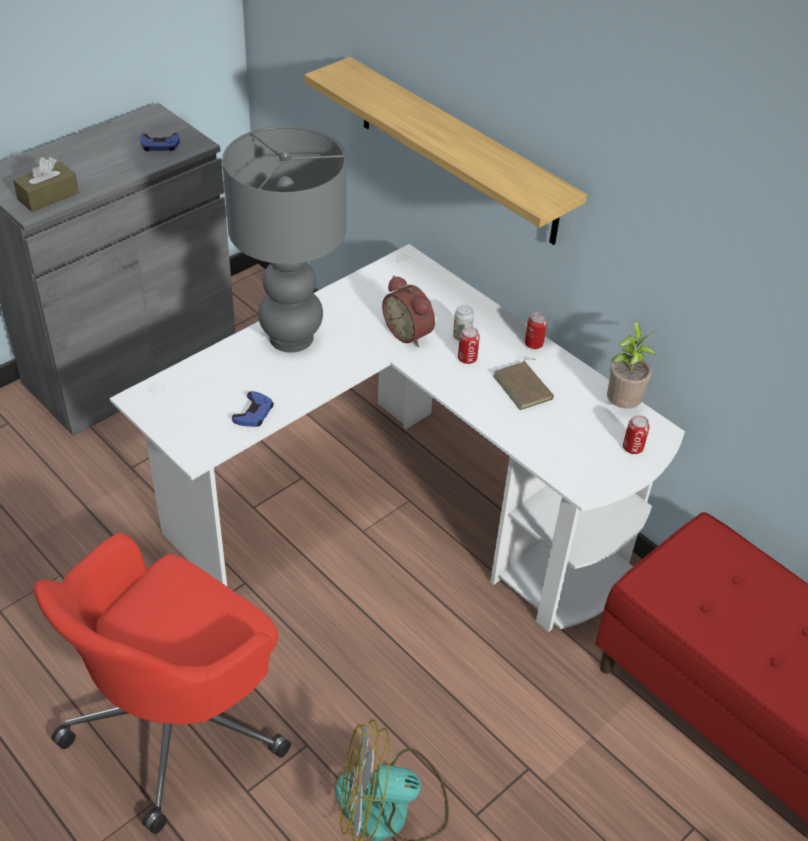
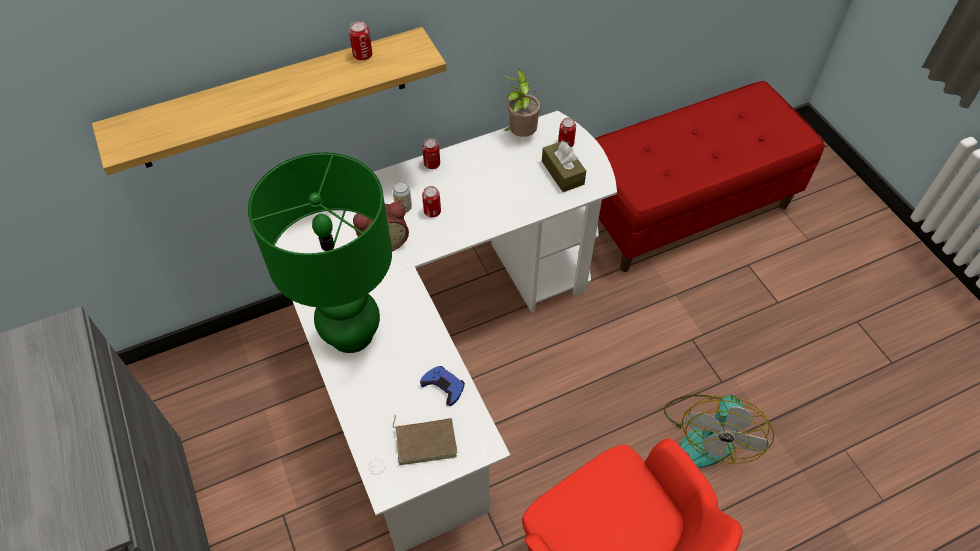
camera: 70 degrees left, 10 degrees up
(48, 196) = (81, 504): brown tissue box -> brown tissue box (562, 173)
(160, 145) = (43, 365): blue game controller -> none
(292, 338) = (352, 333): grey table lamp -> green table lamp
(517, 166) = (362, 55): none -> can
(524, 387) = (480, 185): brown book -> brown book (426, 440)

